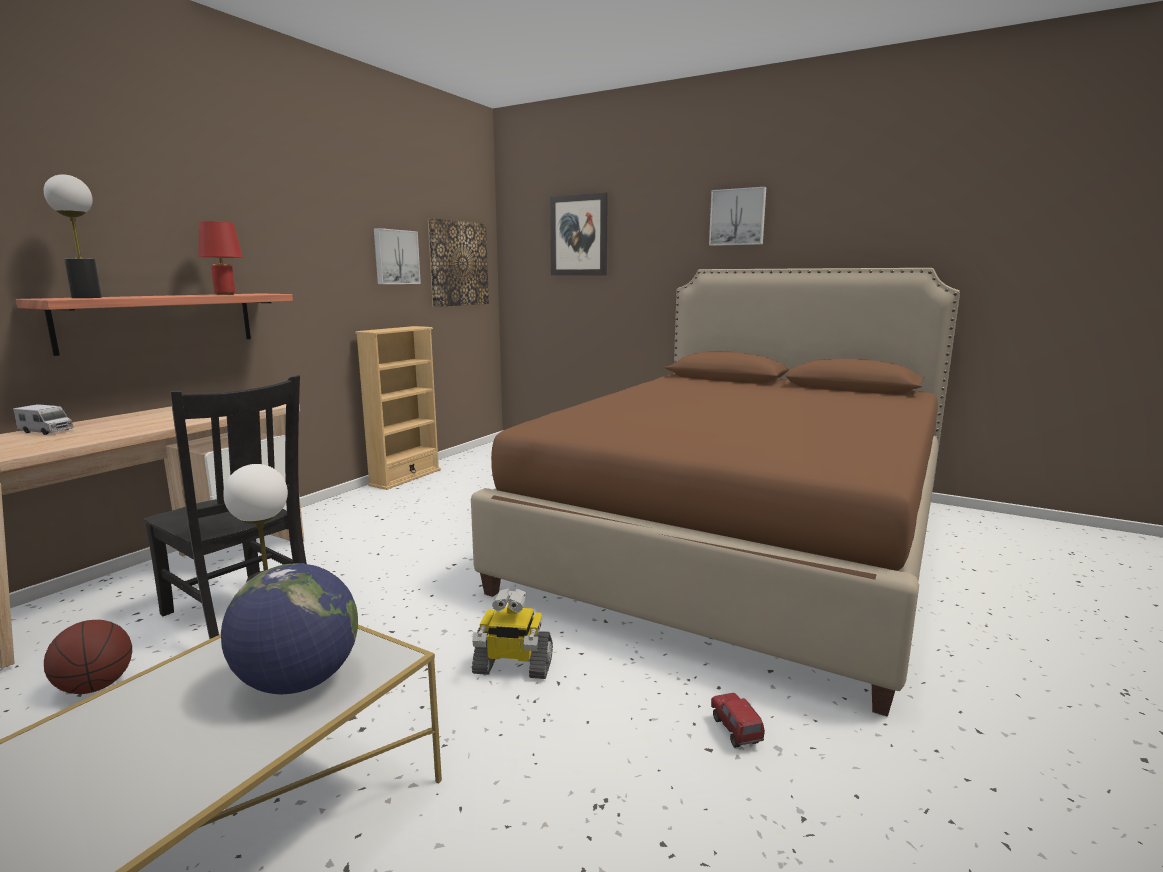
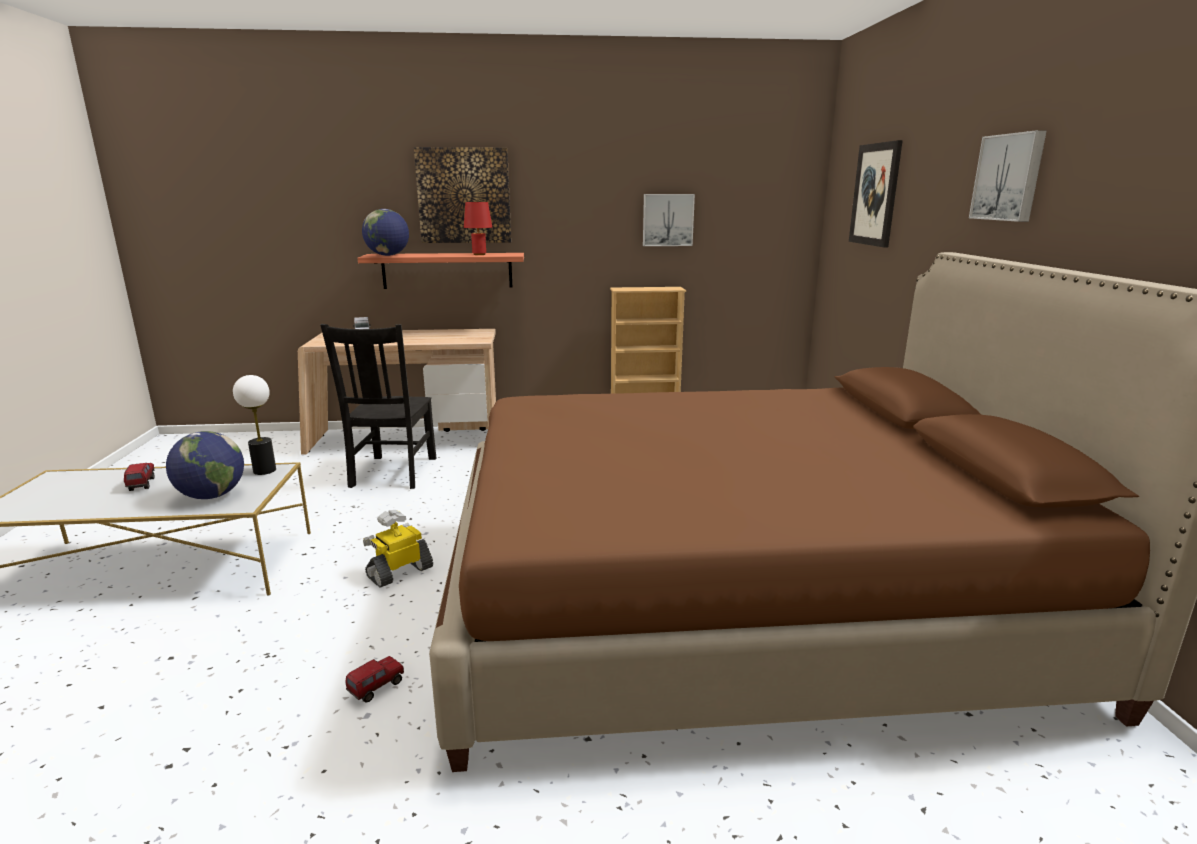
camera: 55 degrees right, 5 degrees up
(86, 297) = (388, 255): table lamp -> globe
(91, 756) = (141, 485): none -> toy truck
(95, 687) = (302, 478): basketball -> none
(458, 263) = (755, 224): picture -> picture (464, 196)
(512, 666) = (399, 572): toy robot -> toy robot turned 75 degrees clockwise

